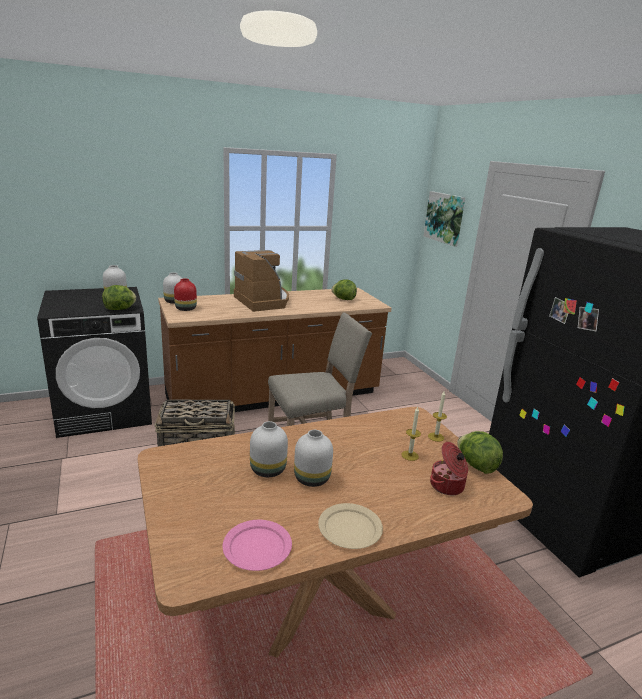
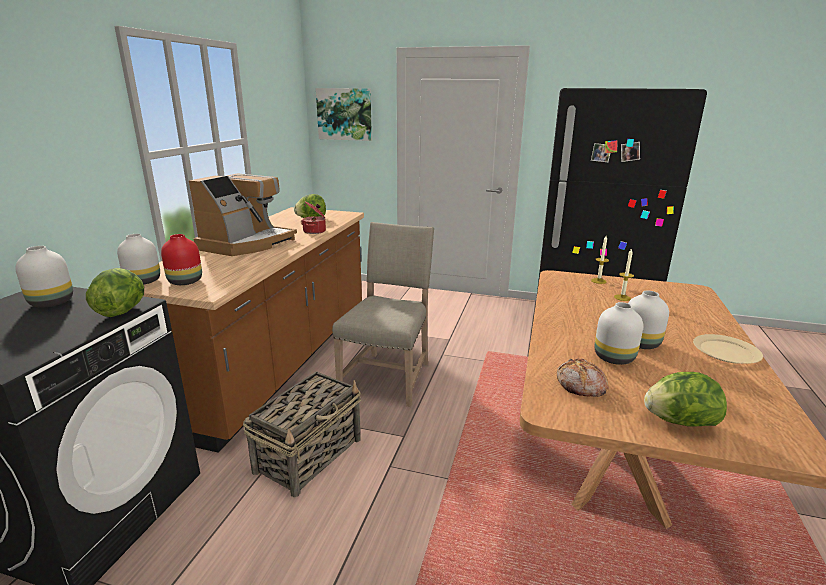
camera: 50 degrees left, 0 degrees up
(205, 463) = (581, 386): none -> bread
(257, 547) = (750, 399): pink plate -> none
(263, 301) = (247, 244): coffee machine -> coffee machine turned 105 degrees clockwise
(447, 486) = (675, 301): cooking pot -> cooking pot (315, 231)
(476, 465) = (649, 283): lettuce -> lettuce (679, 422)

